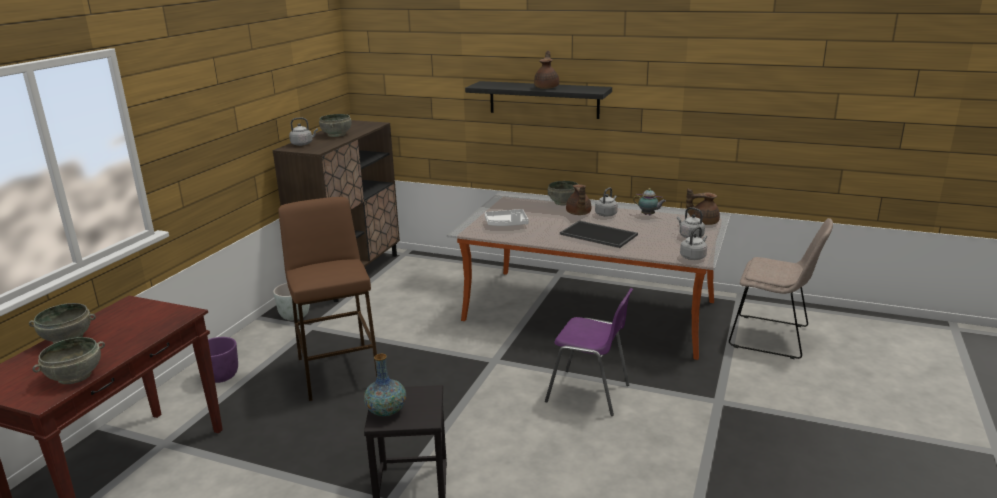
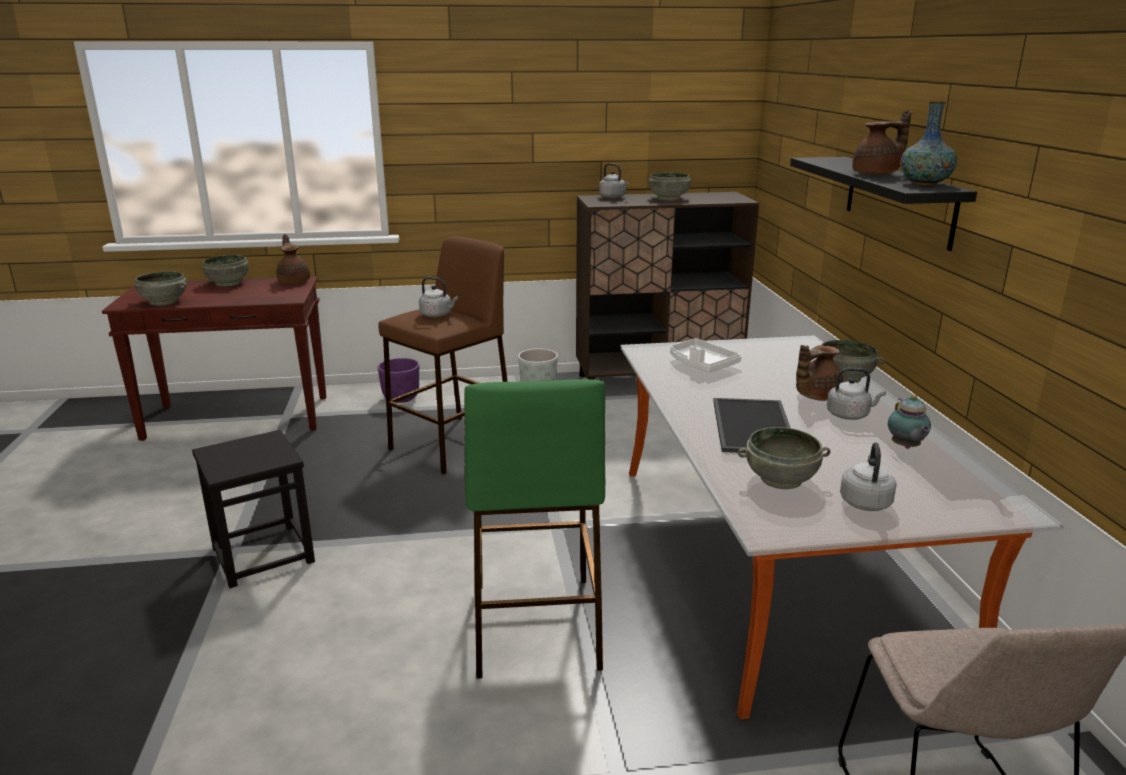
camera: 60 degrees right, 0 degrees up
(386, 411) = (233, 448): vase -> vase (925, 183)
(590, 394) = (535, 626): purple chair -> green stool
(657, 244) = (780, 478): none -> grey bowl
(693, 257) = (769, 521): grey kettle -> grey kettle (437, 315)
(703, 222) = (960, 502): brown teapot -> brown teapot (294, 281)

